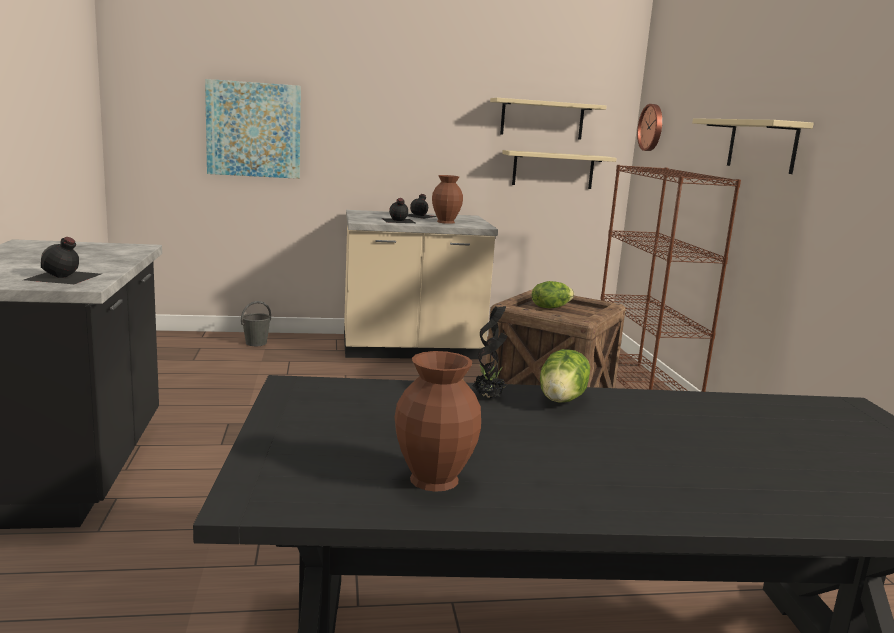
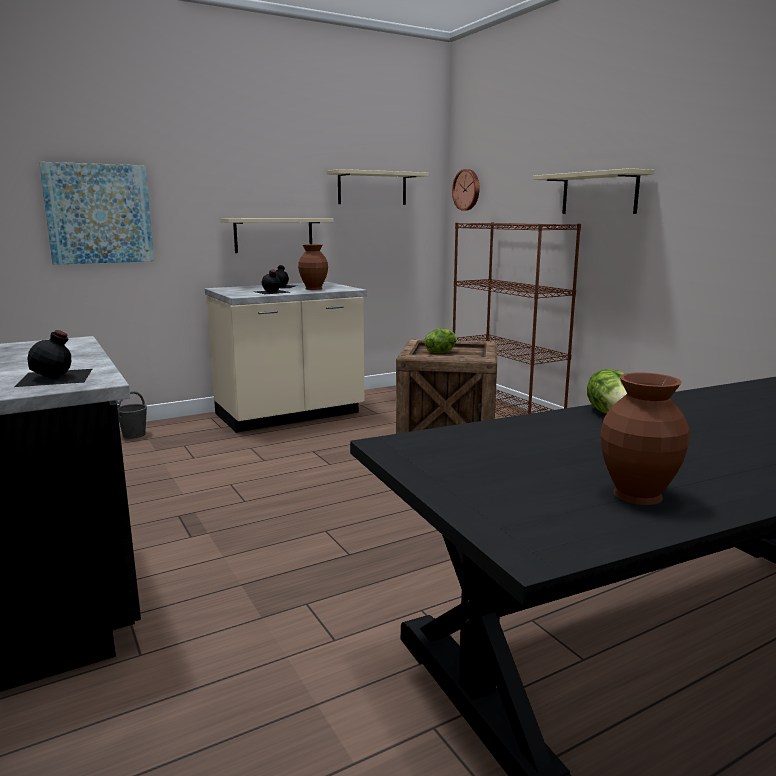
camera: 20 degrees left, 0 degrees up
(489, 397) = (558, 423): potted plant -> none
(553, 170) = (385, 234): beige shelf -> beige shelf (273, 235)

